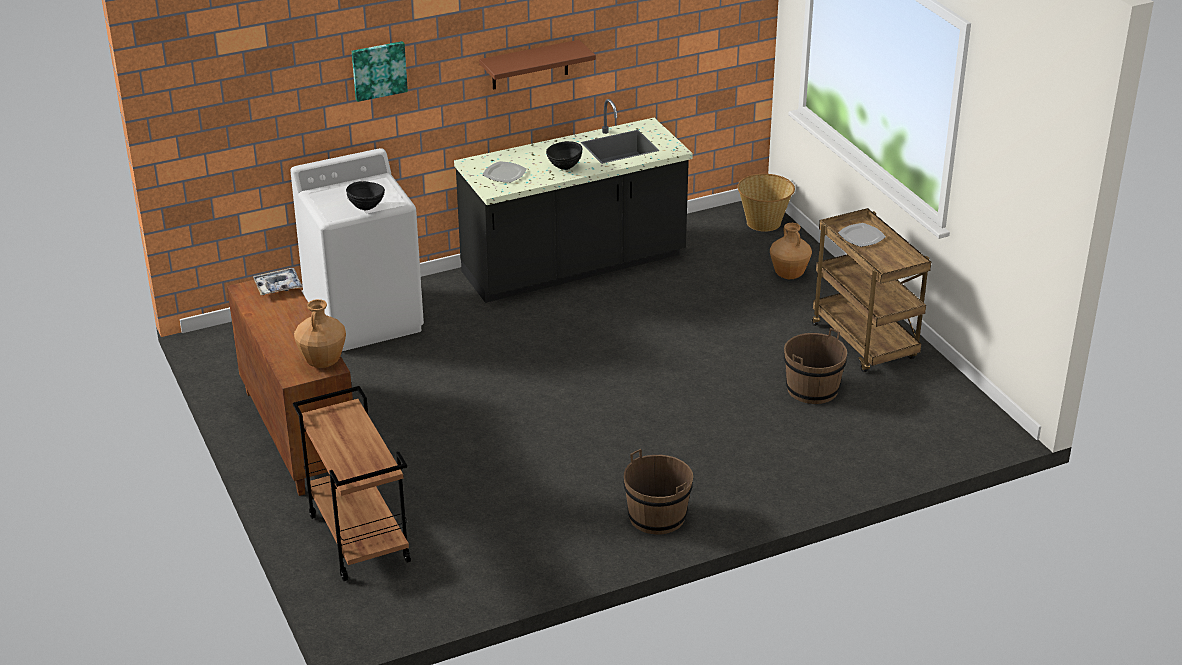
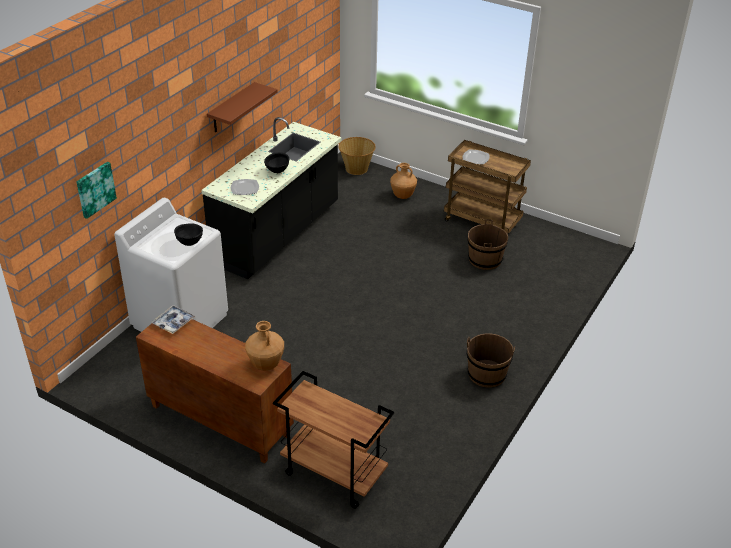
camera: 35 degrees left, 5 degrees up
(378, 70) = (154, 141): picture -> picture (95, 189)

